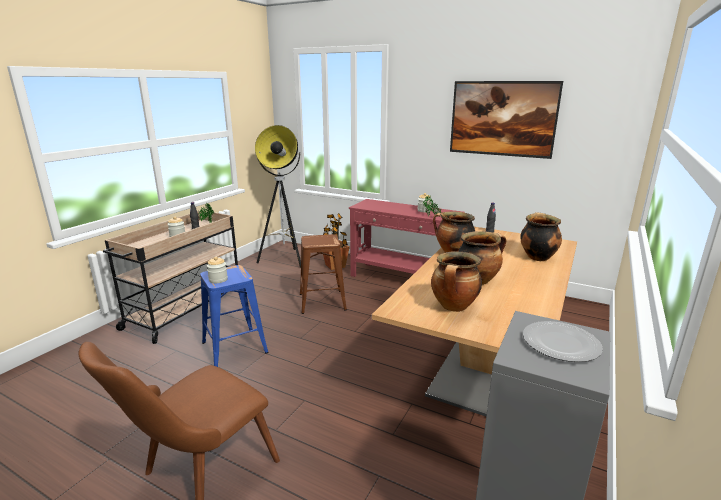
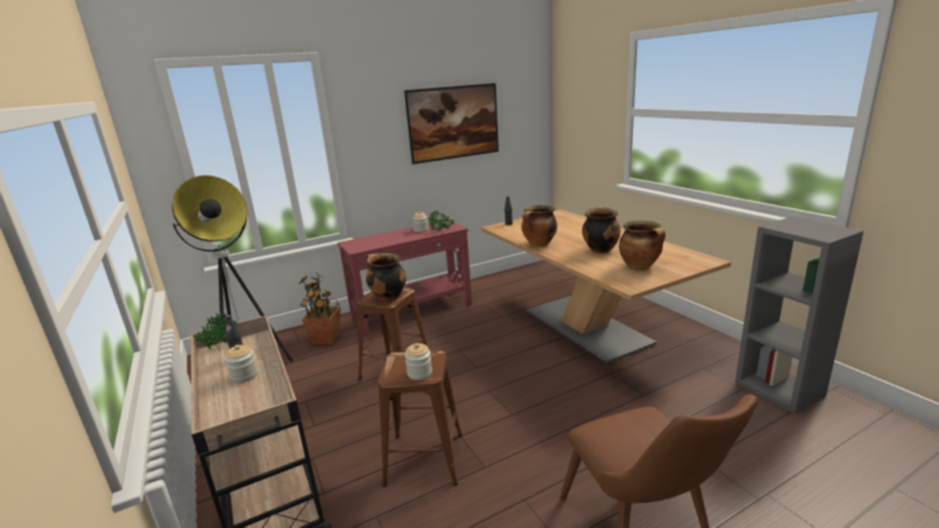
camera: 55 degrees left, 0 degrees up
(234, 347) = (424, 459): blue stool -> brown stool
(537, 257) = (577, 225): cooking pot -> cooking pot (387, 297)
(561, 343) = (807, 226): plate -> none

